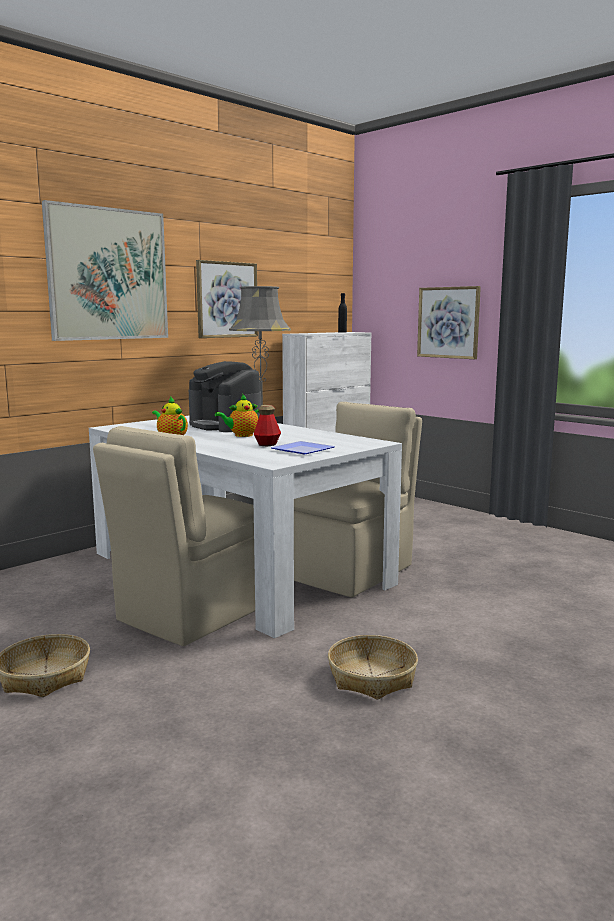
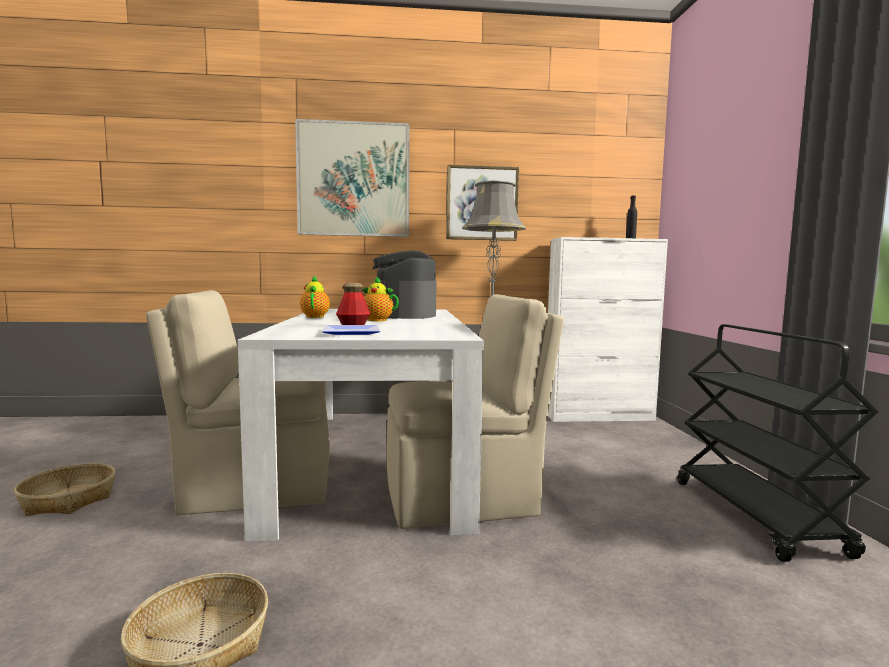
camera: 40 degrees right, 5 degrees down
(448, 322) = (744, 215): picture -> none
(503, 532) = (757, 517): none -> black cart

